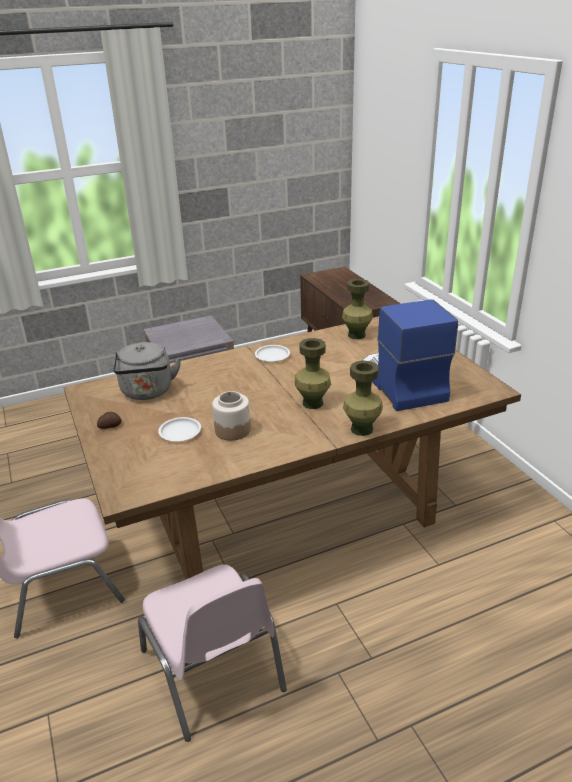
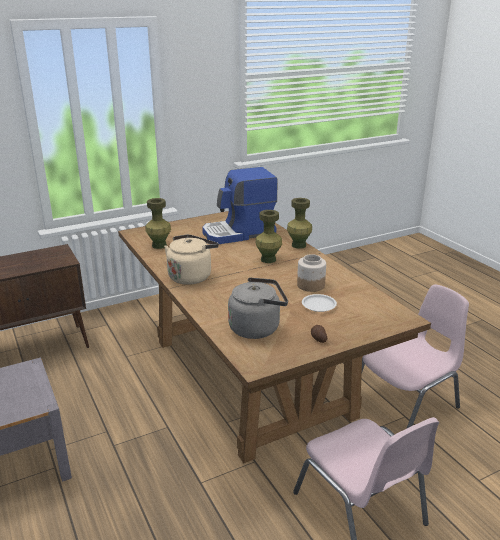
camera: 95 degrees left, 5 degrees down
(272, 356) = (191, 276): white plate -> beige kettle

